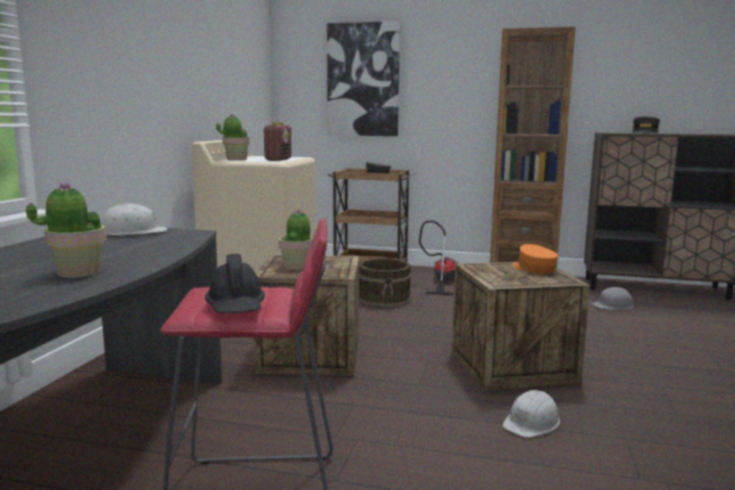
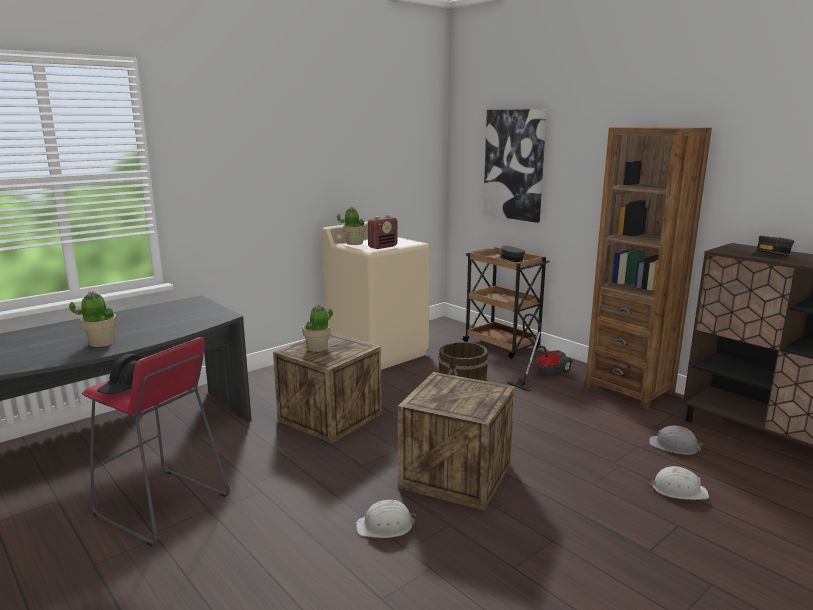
camera: 35 degrees right, 5 degrees up
(132, 232) = (197, 309): white hard hat -> white hard hat (678, 490)
(533, 269) = (482, 394): orange cap -> none

